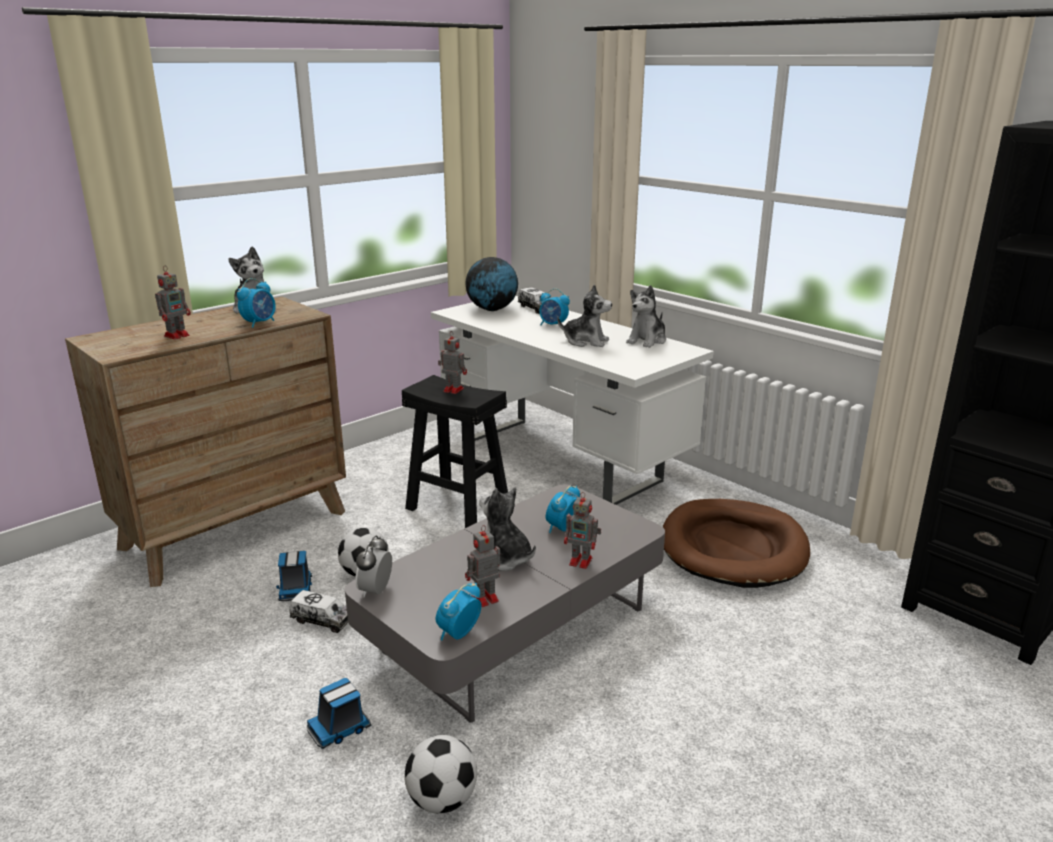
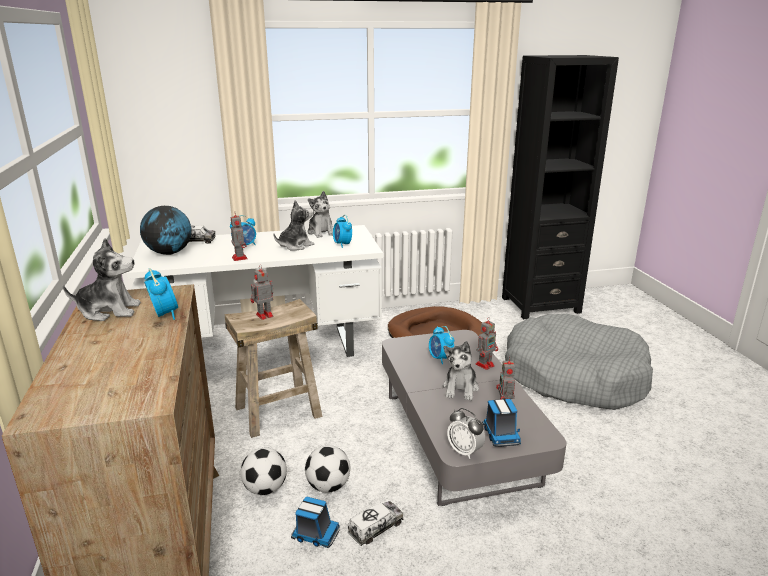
camera: 60 degrees left, 0 degrees up
(178, 335) = (132, 358): toy robot -> toy robot (239, 258)
(340, 728) = (519, 551): toy truck -> toy truck (500, 434)
(442, 800) = (610, 521): football -> football (265, 488)
(457, 506) = (278, 412): black stool -> beige stool
(458, 634) = (540, 430): alarm clock -> alarm clock (342, 244)
(505, 558) = (460, 388): plush toy -> plush toy turned 60 degrees counterclockwise
(782, 698) = (574, 376): none -> grey dog bed

